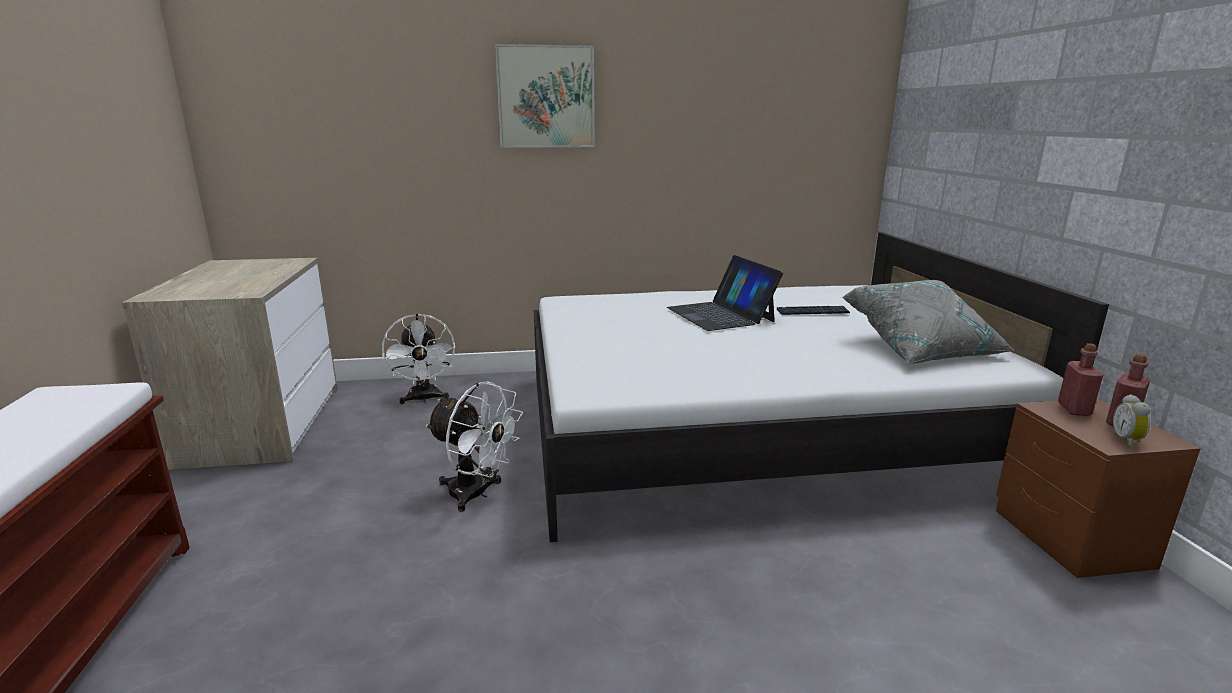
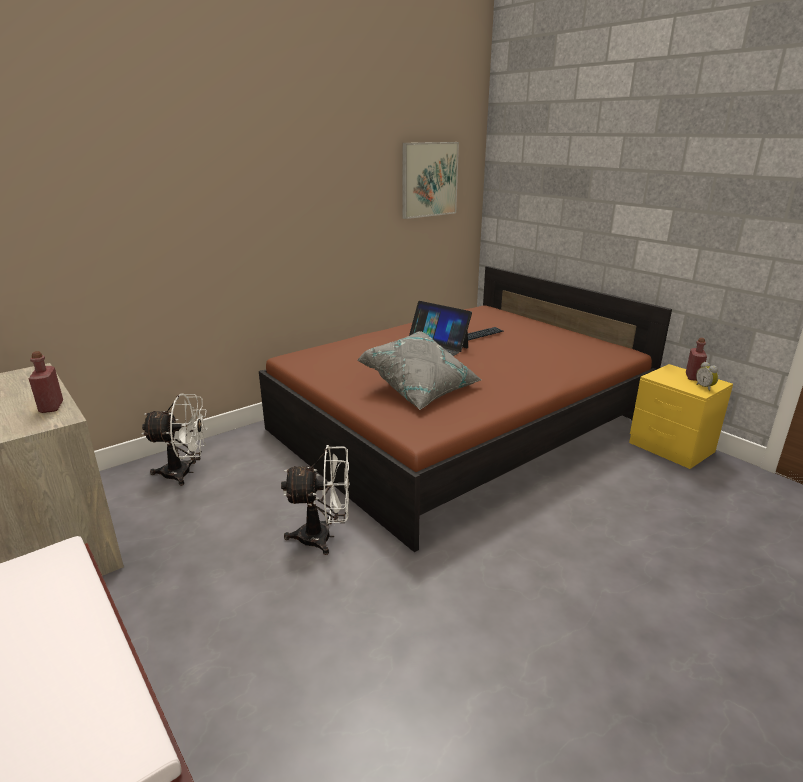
camera: 30 degrees left, 5 degrees up
(424, 399) = (184, 473): white fan -> white fan turned 45 degrees counterclockwise
(546, 97) = (247, 181): picture -> picture (429, 179)
(750, 427) = (457, 427): white bed -> brown bed
(921, 348) = (568, 350): grey pillow -> grey pillow (421, 389)
(1070, 538) = (671, 447): brown nightstand -> yellow nightstand
(1074, 409) = (667, 374): red bottle -> red bottle (51, 407)

